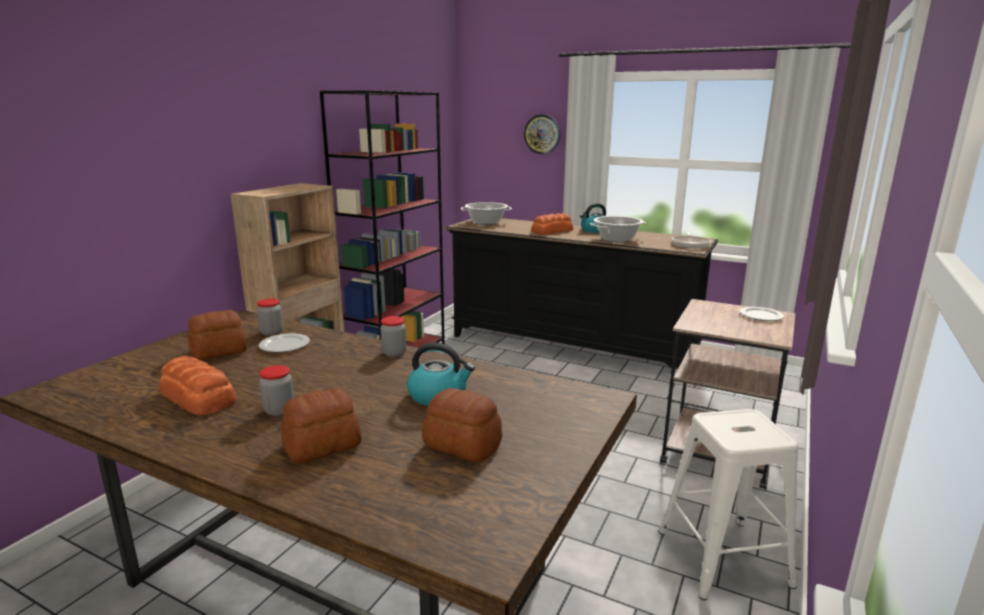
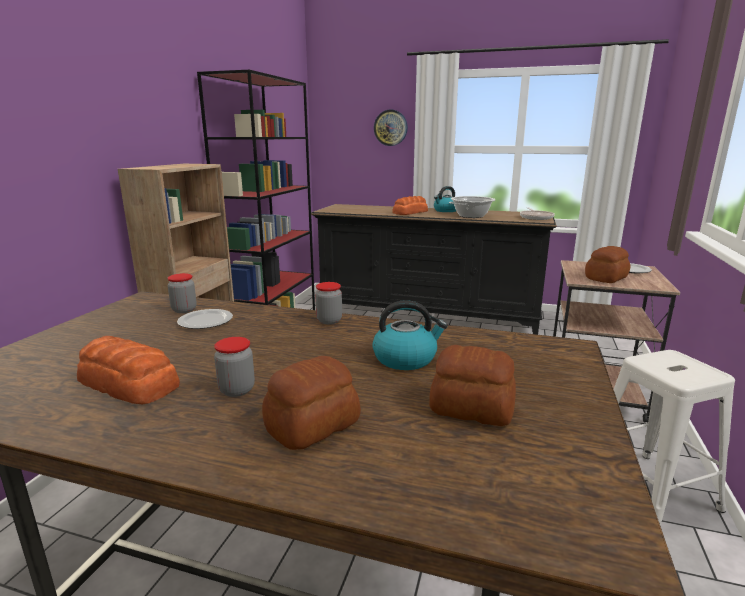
camera: 10 degrees left, 0 degrees up
(220, 351) = (133, 332): bread -> bread (606, 278)
(486, 223) = (346, 208): cooking pot -> none

